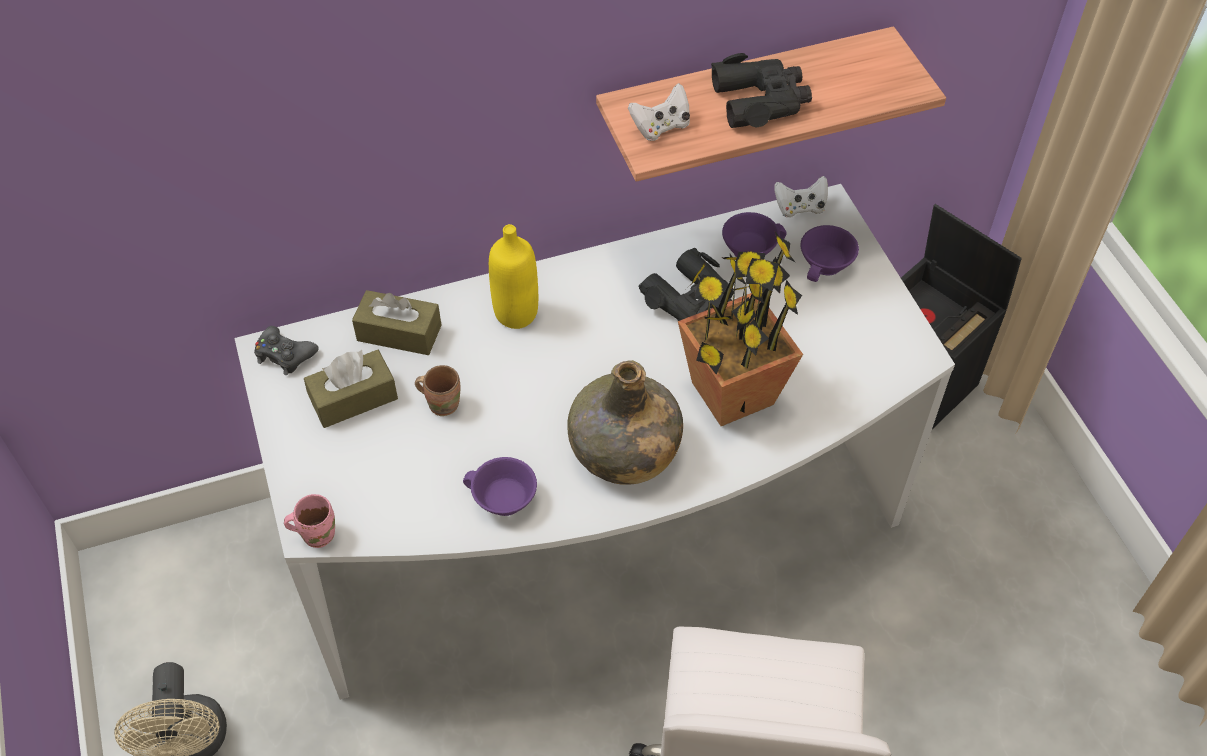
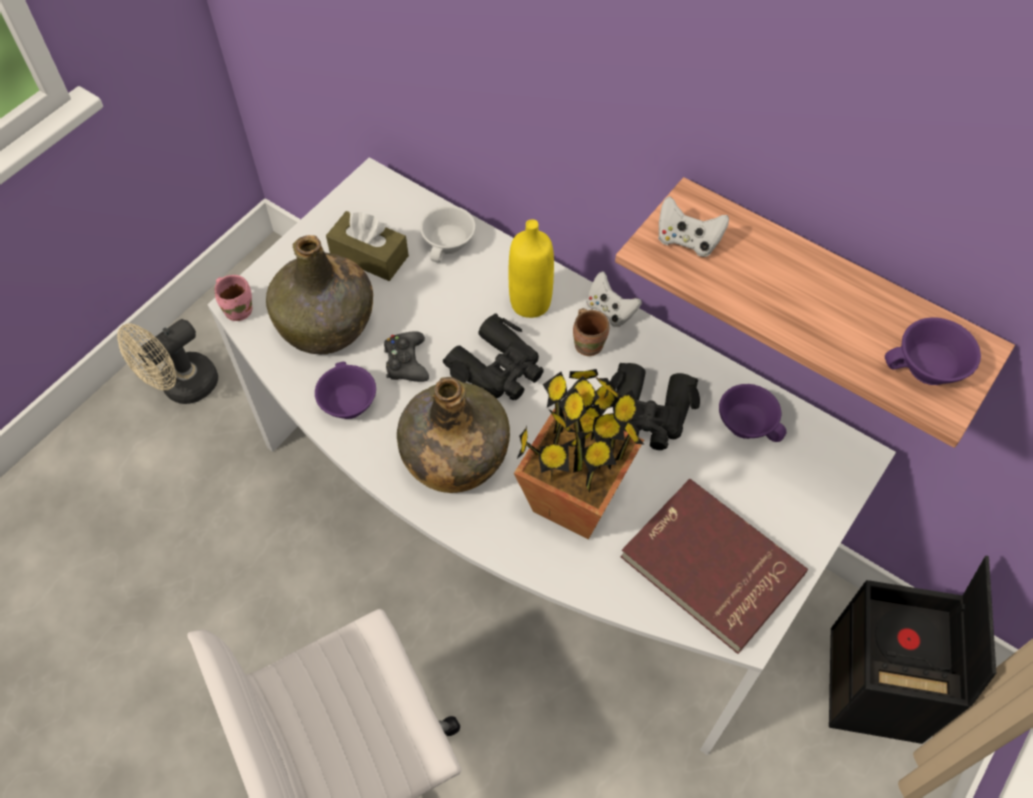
camera: 55 degrees right, 5 degrees up
(284, 355) = (376, 193): black game controller -> black game controller (406, 362)
(399, 333) = (450, 244): brown tissue box -> white cup
(401, 471) = (327, 323): none -> green bottle
(442, 403) = (407, 310): brown mug -> brown mug (589, 343)
(761, 100) = (795, 293): black binoculars -> black binoculars (498, 368)
(800, 208) = (832, 435): white game controller -> white game controller (610, 310)
(827, 265) = (784, 495): purple cup -> purple cup (928, 369)
(854, 345) = (709, 568): none -> red book

